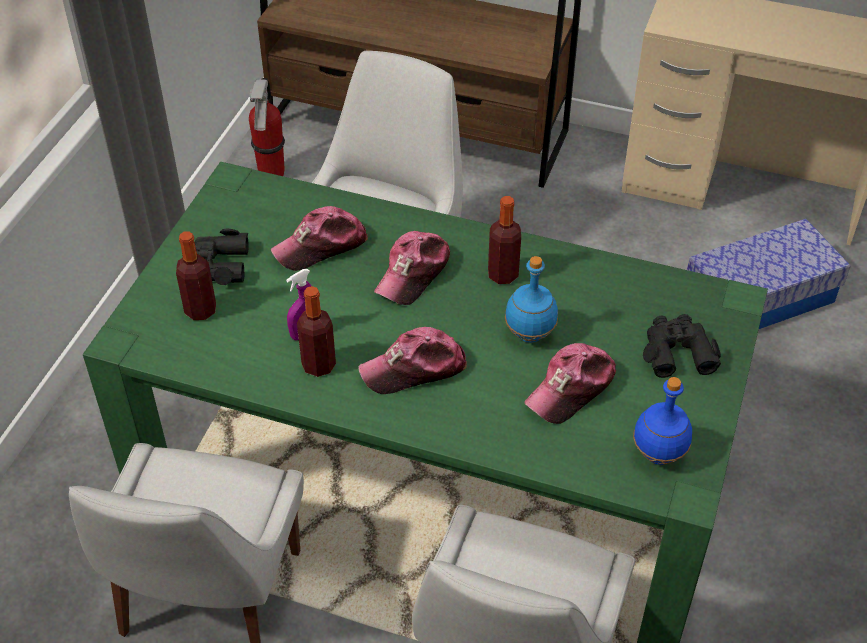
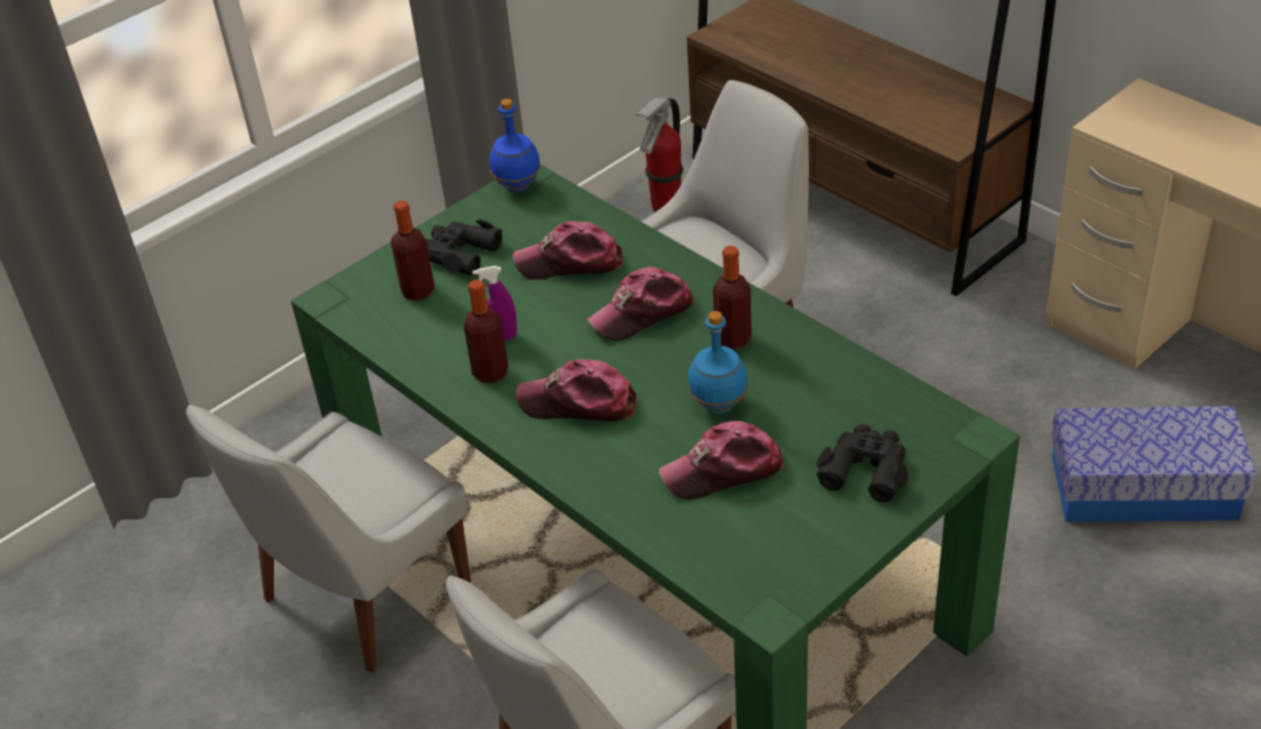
camera: 30 degrees right, 5 degrees down
(658, 455) = (768, 564): blue bottle -> blue bottle (517, 187)

